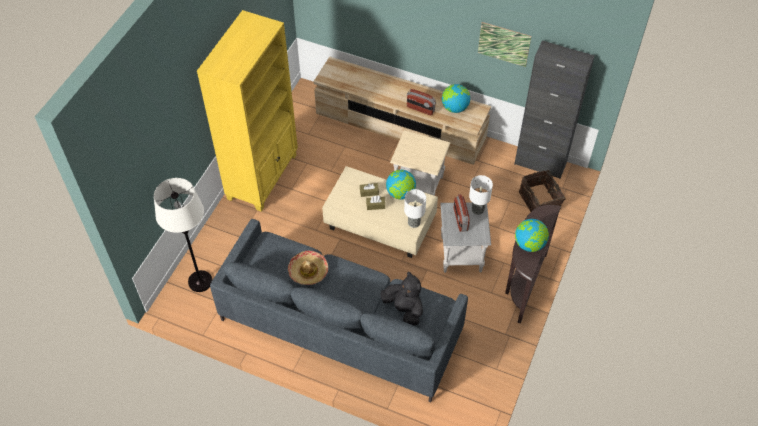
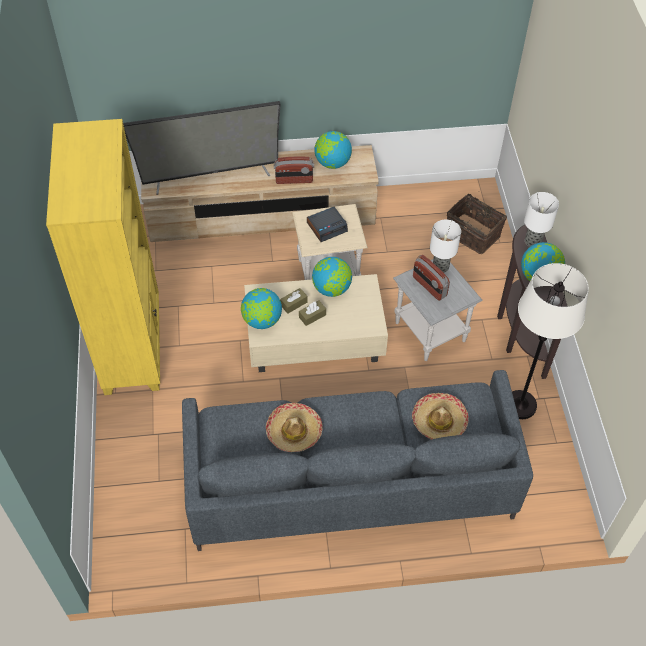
camera: 30 degrees left, 0 degrees up
(200, 281) = (137, 515): white floor lamp -> white floor lamp (520, 405)
(341, 194) = (262, 320): none -> globe
(367, 83) = (210, 175): none -> television
(404, 309) = (439, 421): black plush toy -> hat
(414, 222) = (371, 315): table lamp -> table lamp (533, 241)
(419, 150) = (327, 227): none -> alarm clock
(504, 44) = (380, 56): picture -> none
(540, 163) = (445, 193): black cabinet -> none

